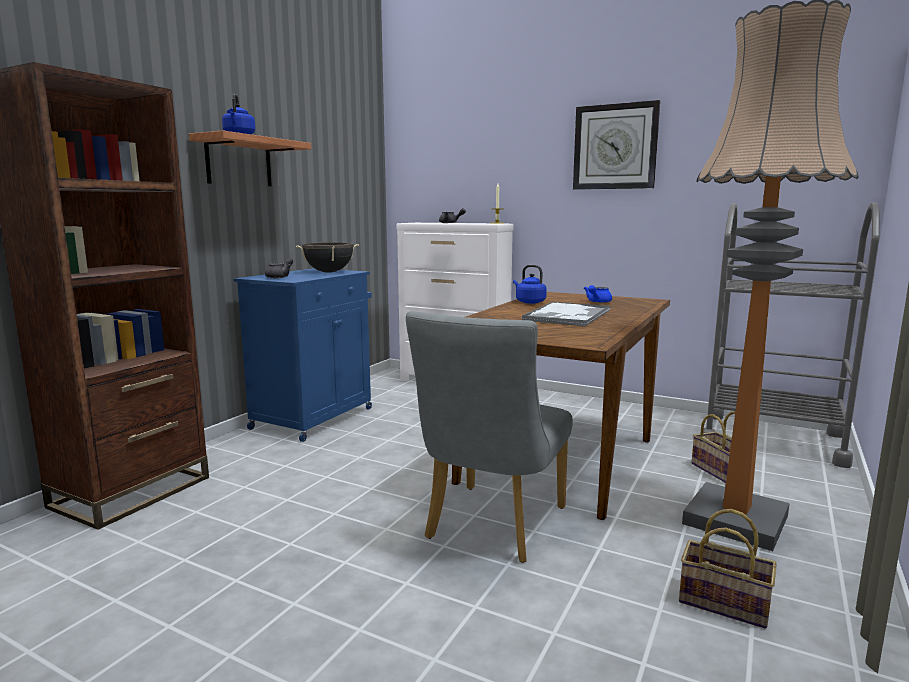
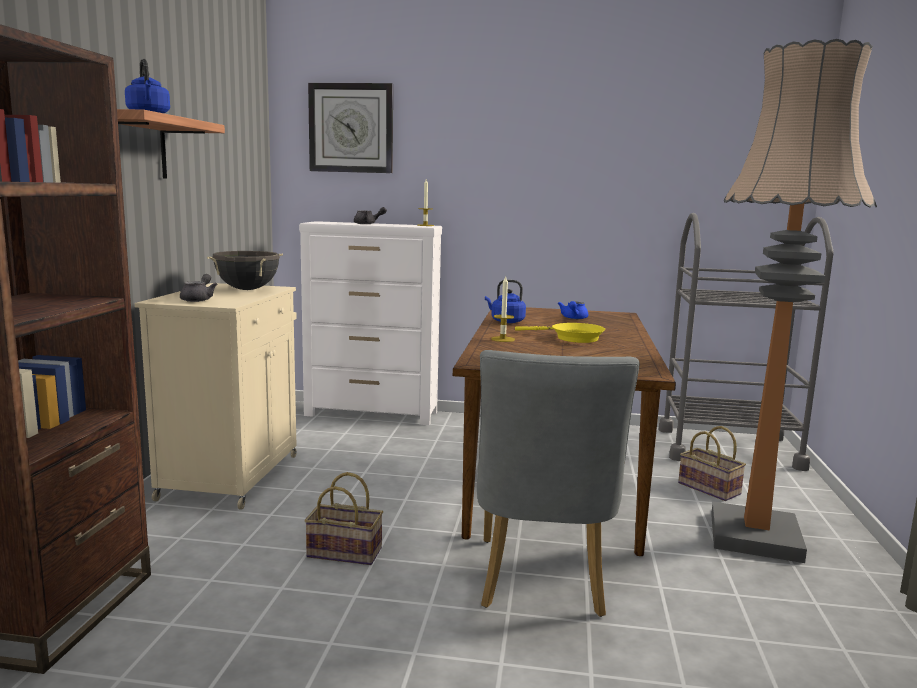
camera: 20 degrees left, 0 degrees up
(314, 418) = (232, 475): blue cabinet -> beige cabinet
(501, 314) = (502, 339): none -> candle
(567, 315) = (572, 338): tray -> yellow frying pan
(615, 147) = (559, 145): wall clock -> wall clock (351, 128)
(726, 603) = (804, 622): basket -> basket (347, 552)

